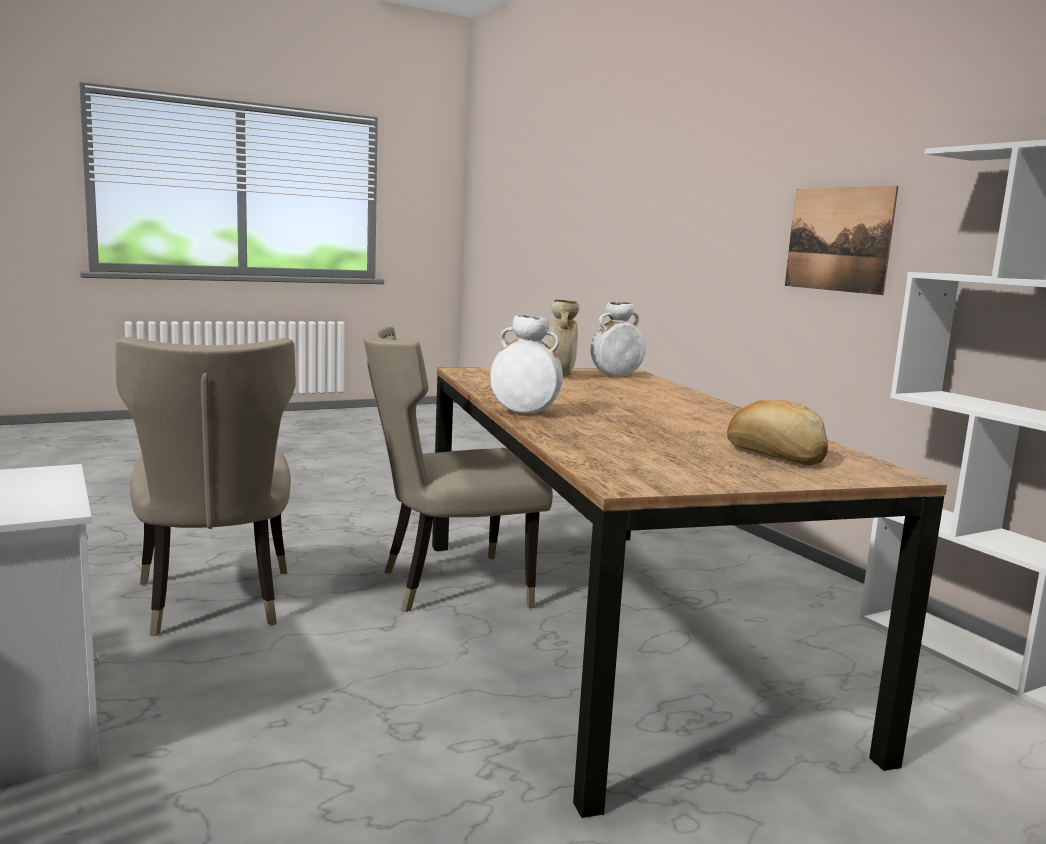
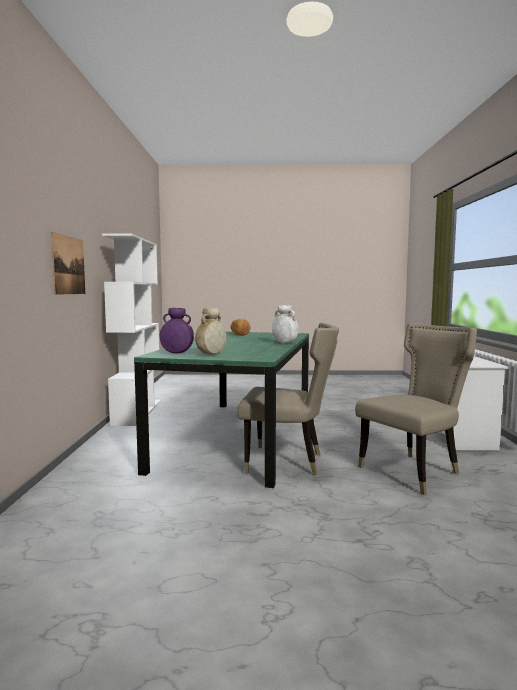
camera: 150 degrees left, 5 degrees down
(214, 604) = (414, 471): beige chair -> beige chair turned 45 degrees clockwise
(608, 629) = (241, 436): brown dining table -> green dining table
(616, 376) = (176, 353): white vase -> purple vase

